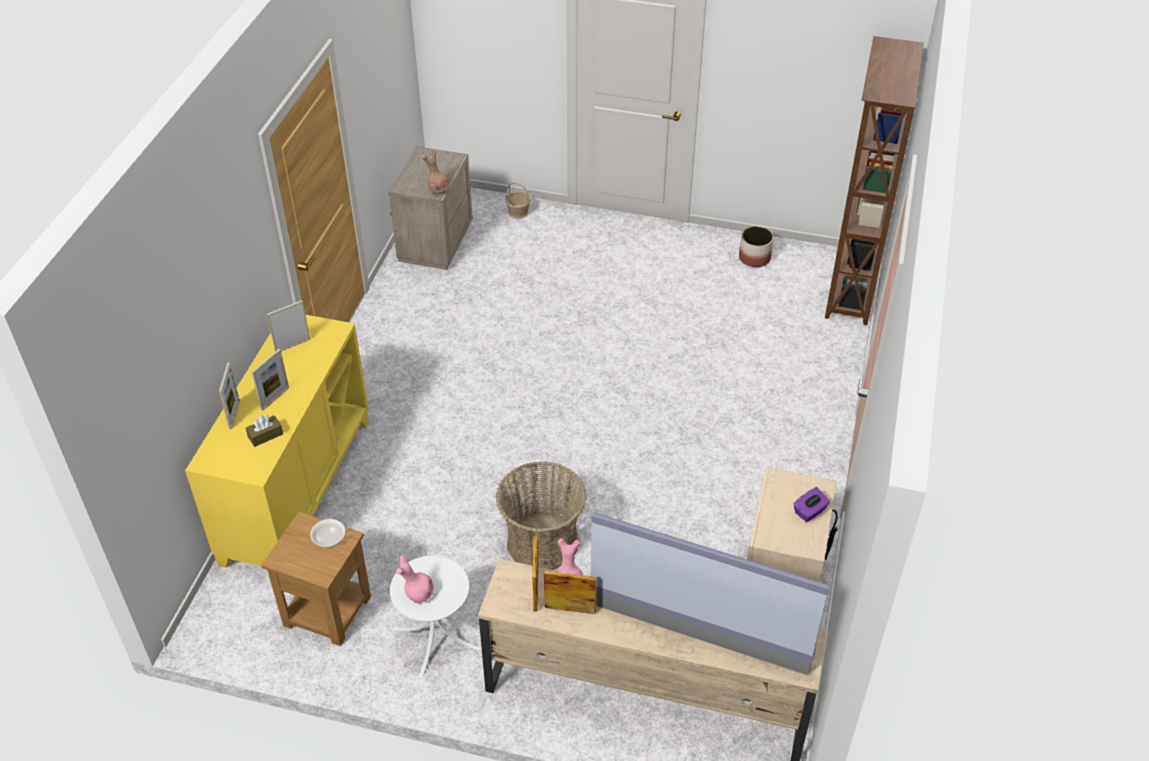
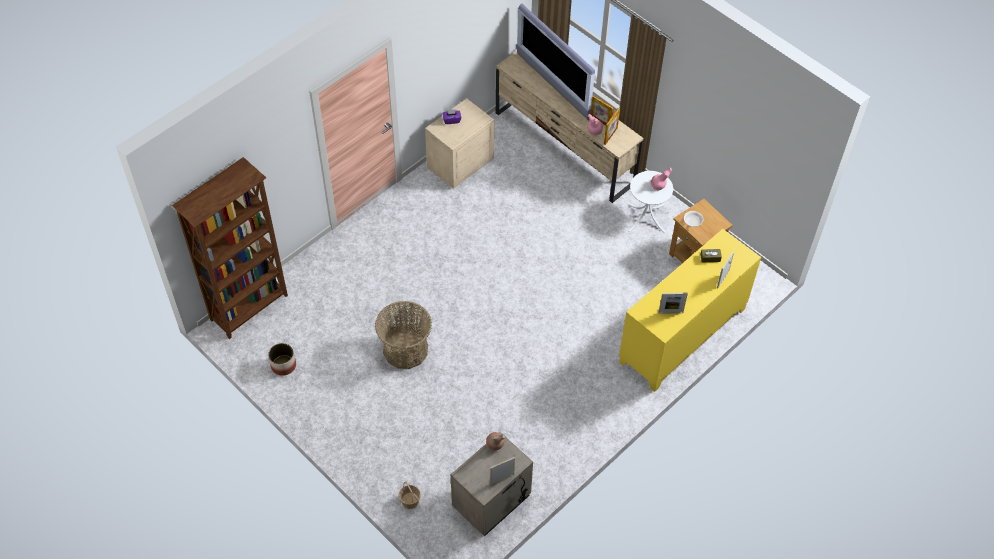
camera: 150 degrees left, 10 degrees up
(275, 398) = (696, 279): picture frame -> picture frame (501, 479)
(542, 542) = (563, 239): basket -> basket (405, 349)

